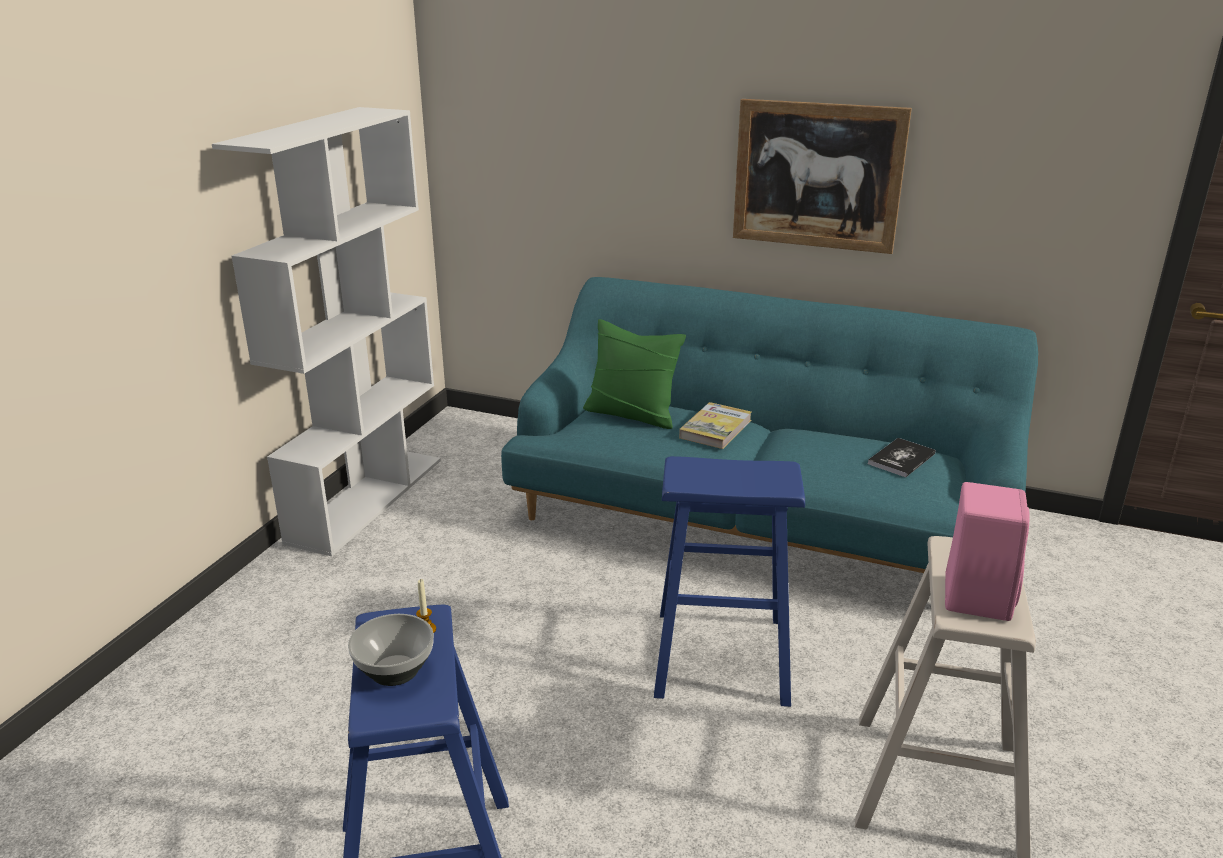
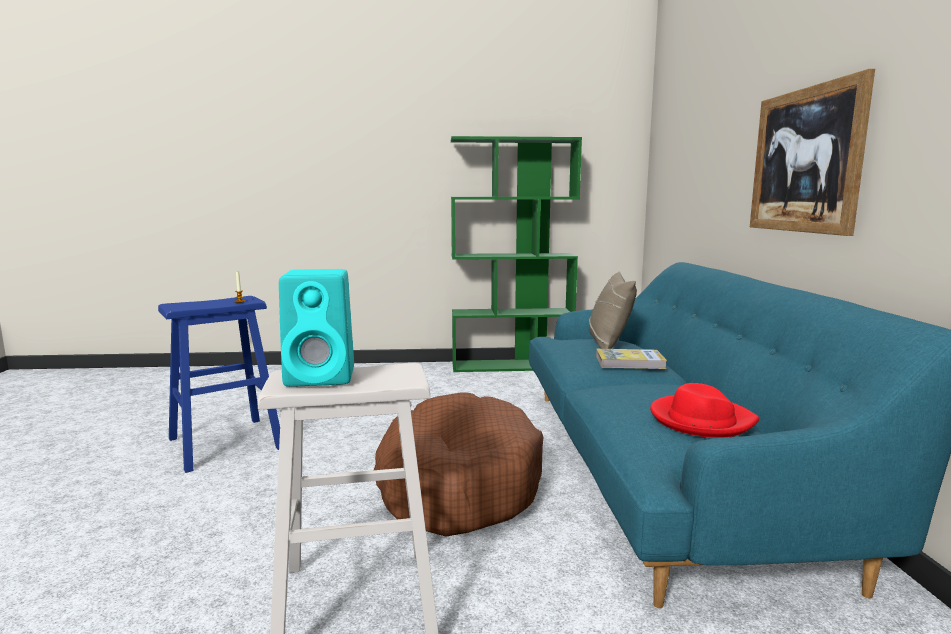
camera: 65 degrees right, 15 degrees down
(367, 498) = (512, 366): white bookcase -> green bookcase
(394, 672) = (205, 302): bowl -> none
(632, 414) = (608, 343): green pillow -> beige pillow
(722, 656) = (457, 483): blue stool -> brown dog bed
(901, 459) = (700, 420): book -> red hat
(976, 596) = (323, 377): pink speaker -> turquoise speaker

